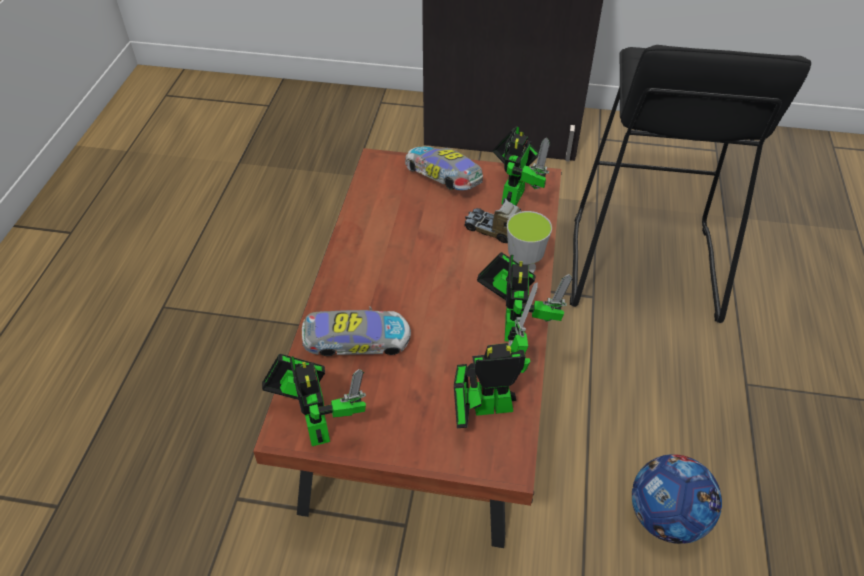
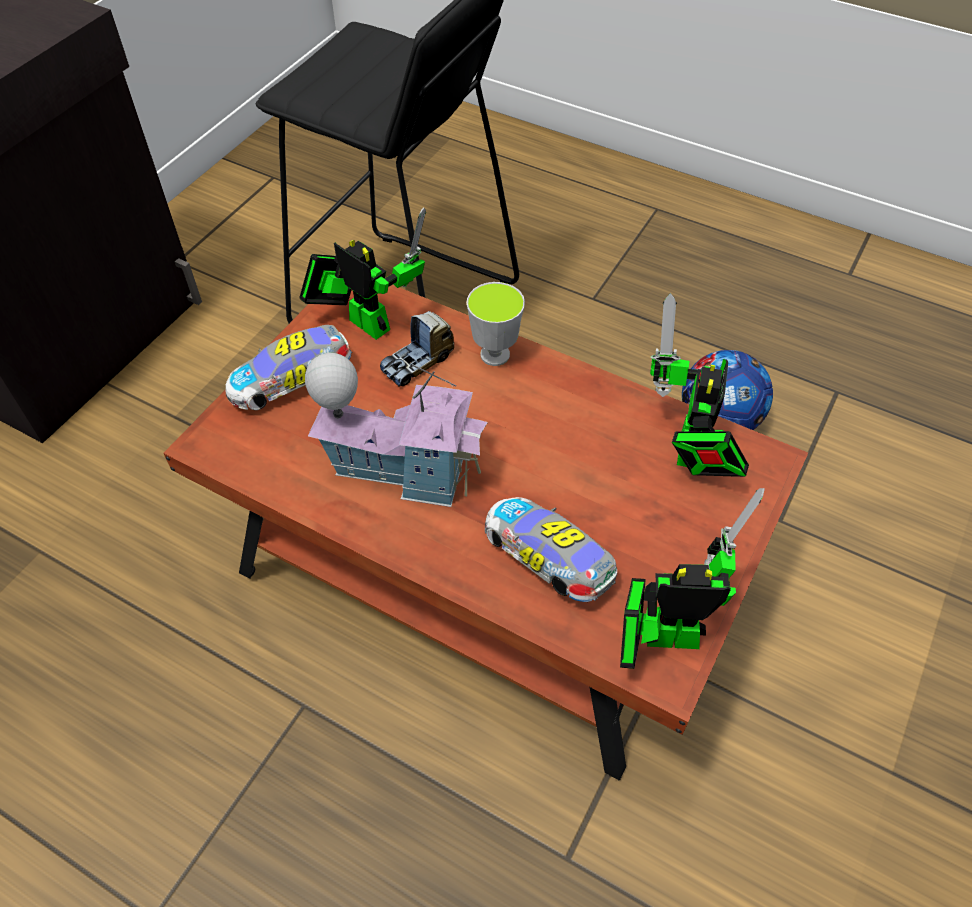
camera: 70 degrees left, 5 degrees up
(355, 344) = (549, 560): toy car -> toy car turned 60 degrees counterclockwise
(397, 251) = (404, 470): none -> toy house
(513, 323) = (577, 393): toy robot -> none

